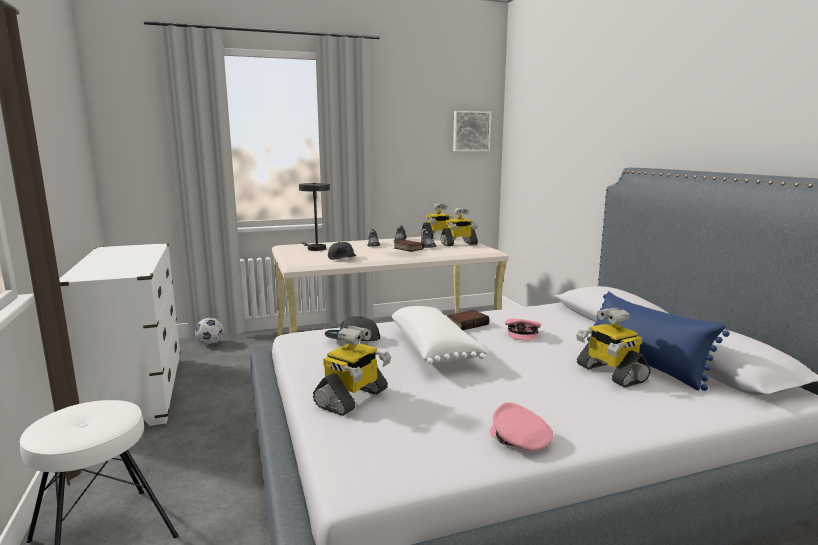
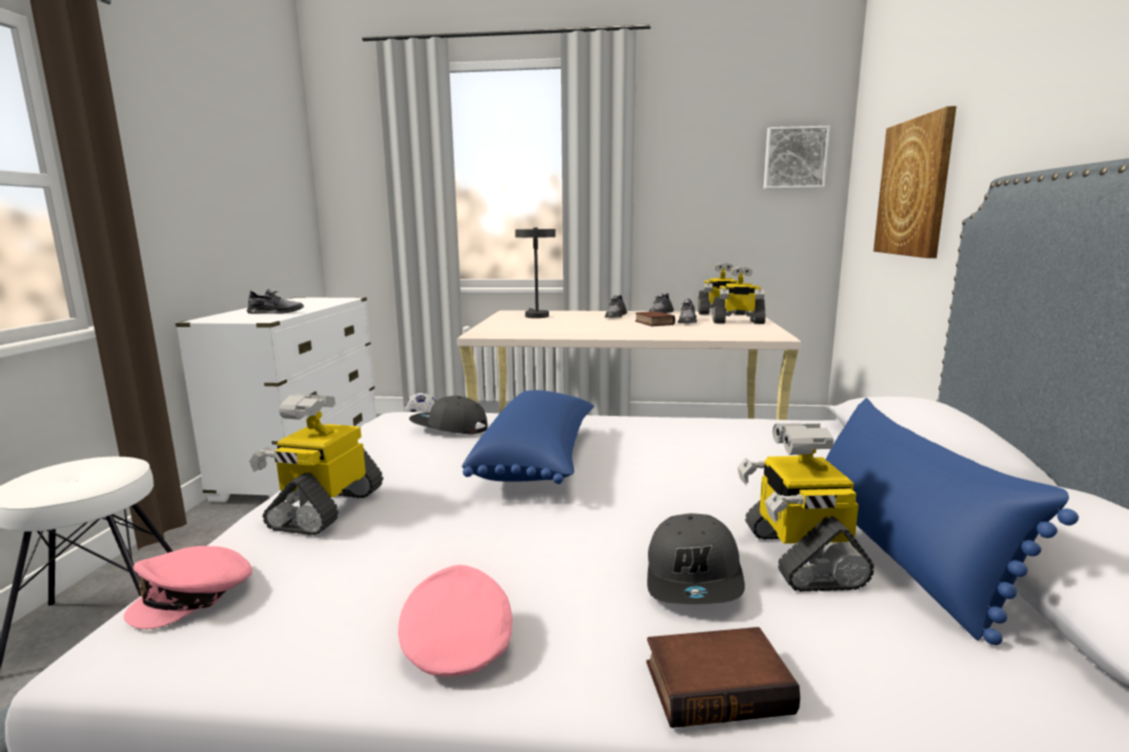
camera: 25 degrees right, 0 degrees up
(125, 265) = (275, 312): none -> grey shoe
(342, 258) = (547, 327): grey cap -> grey cap (694, 577)
(352, 398) = (326, 508): toy robot -> toy robot turned 135 degrees clockwise
(435, 349) = (539, 459): white pillow -> blue pillow
(467, 323) = (641, 431): book -> book (718, 684)
(522, 333) = (712, 457): pink cap -> pink cap (195, 595)
(558, 160) = (914, 188): none -> picture

